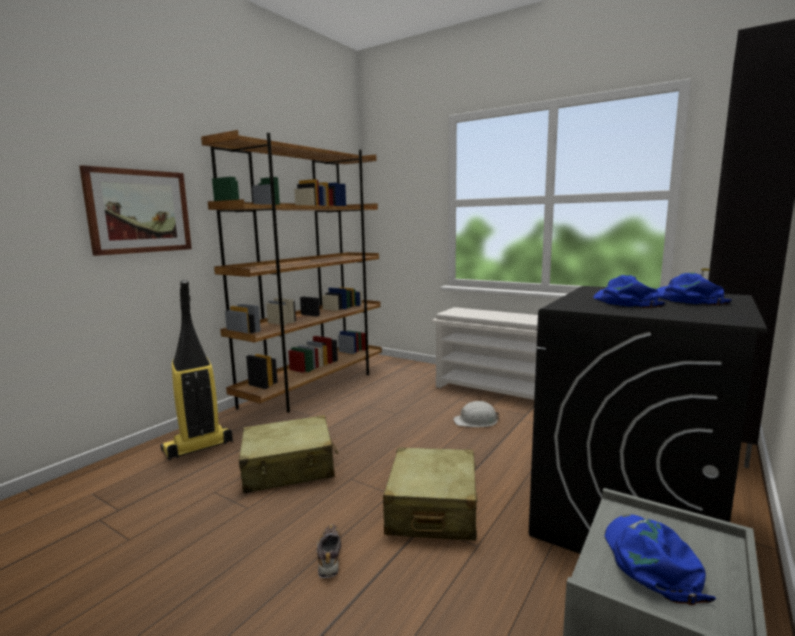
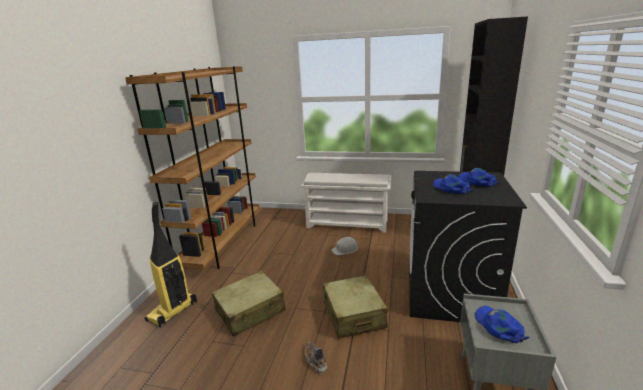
camera: 20 degrees left, 10 degrees up
(139, 211) = (92, 149): picture -> none

